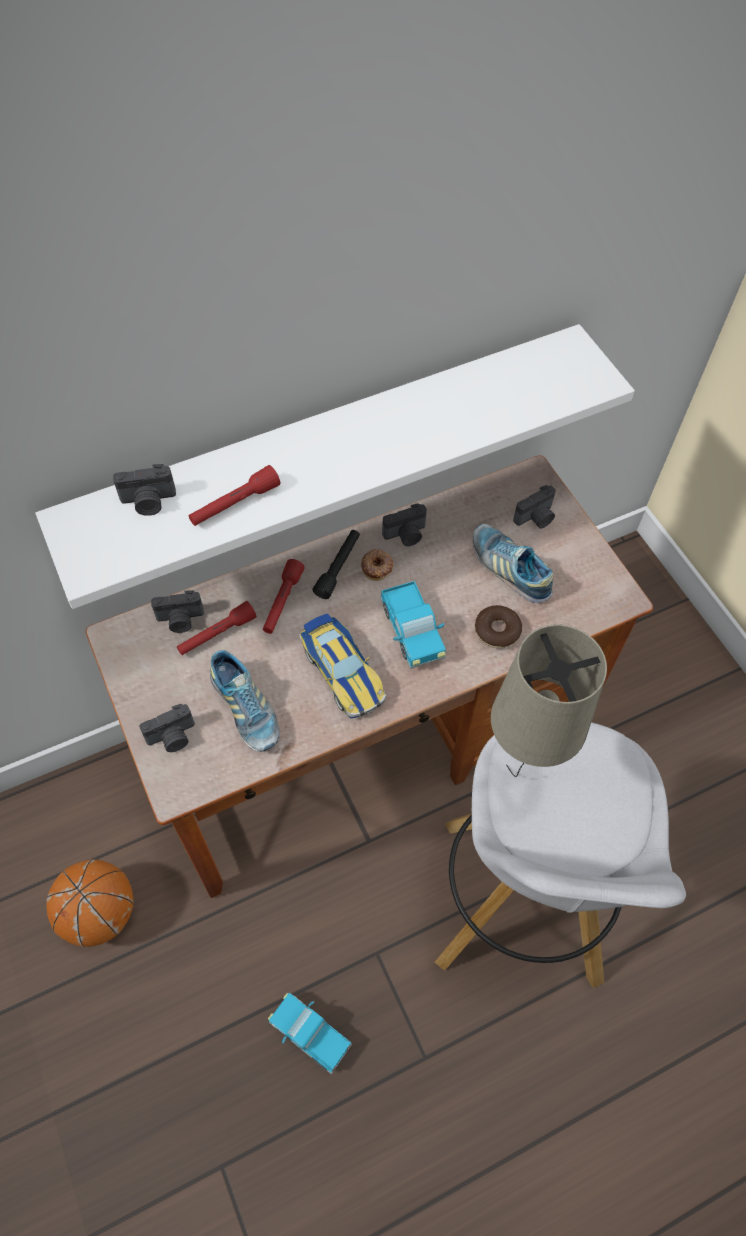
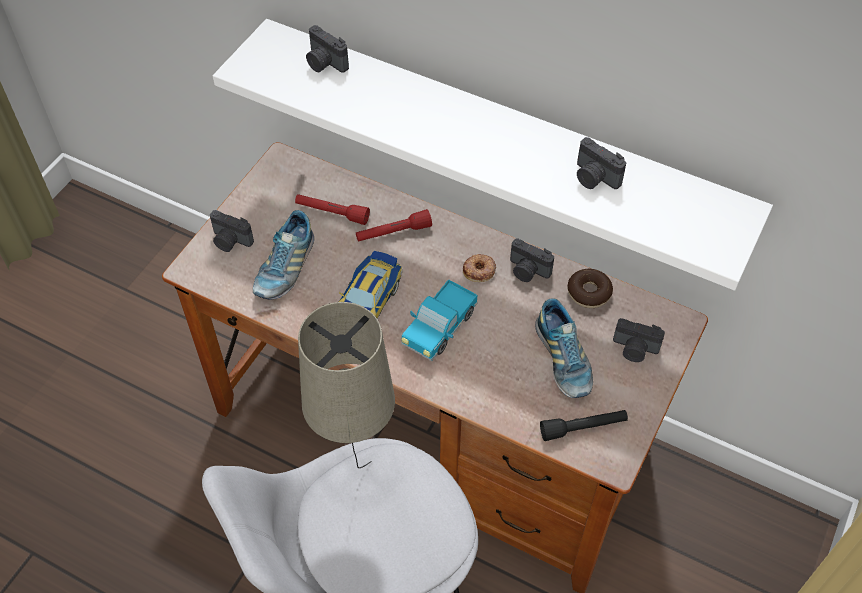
camera: 55 degrees right, 5 degrees down
(100, 913) = (159, 353): basketball -> none
(180, 620) = (325, 186): camera -> camera (594, 178)
(234, 504) = (364, 106): red flashlight -> none
(309, 1034) = (160, 548): toy truck -> none
(338, 567) = (455, 247): black flashlight -> black flashlight (583, 428)
(497, 631) = (493, 385): donut -> donut (589, 293)
(509, 569) = (563, 360): shoe -> shoe turned 150 degrees clockwise

